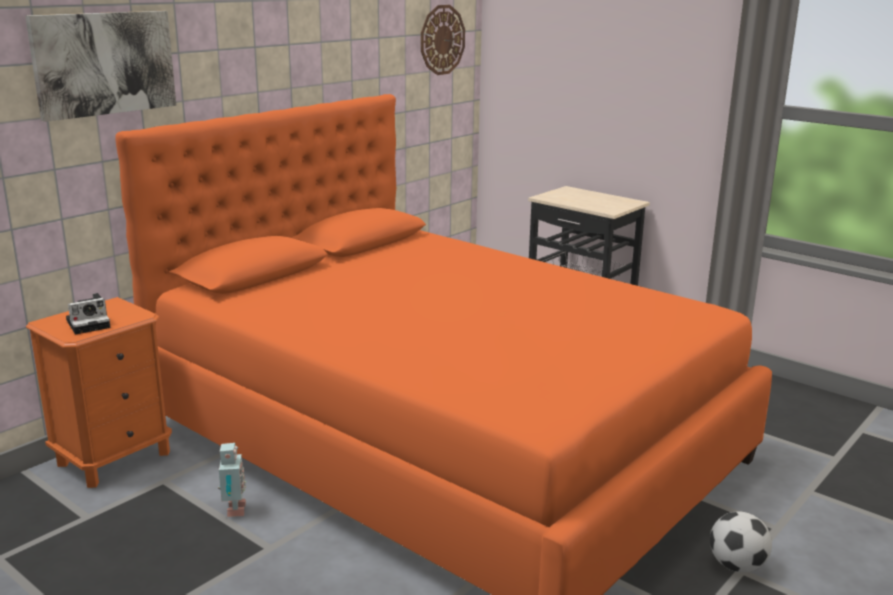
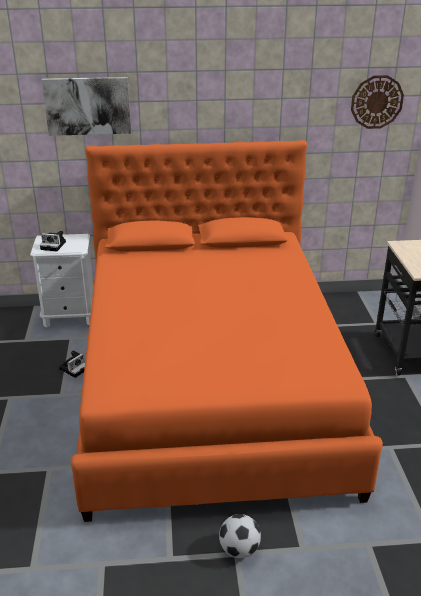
camera: 45 degrees right, 10 degrees up
(114, 458) = (70, 316): orange nightstand -> white nightstand
(233, 510) = (74, 368): toy robot -> camera

